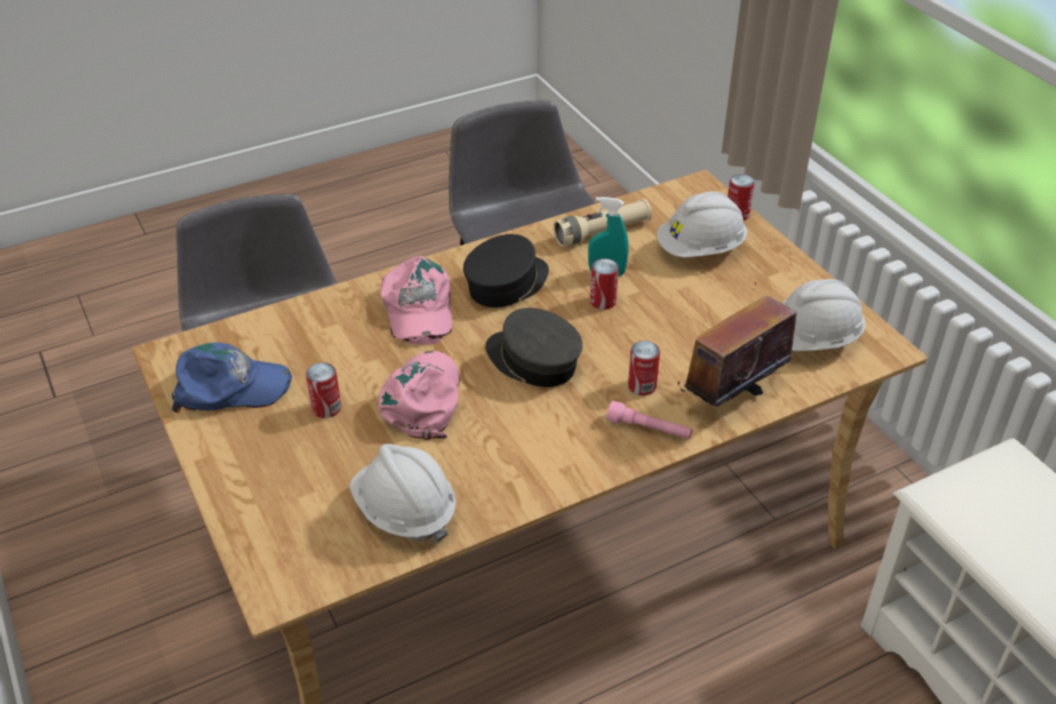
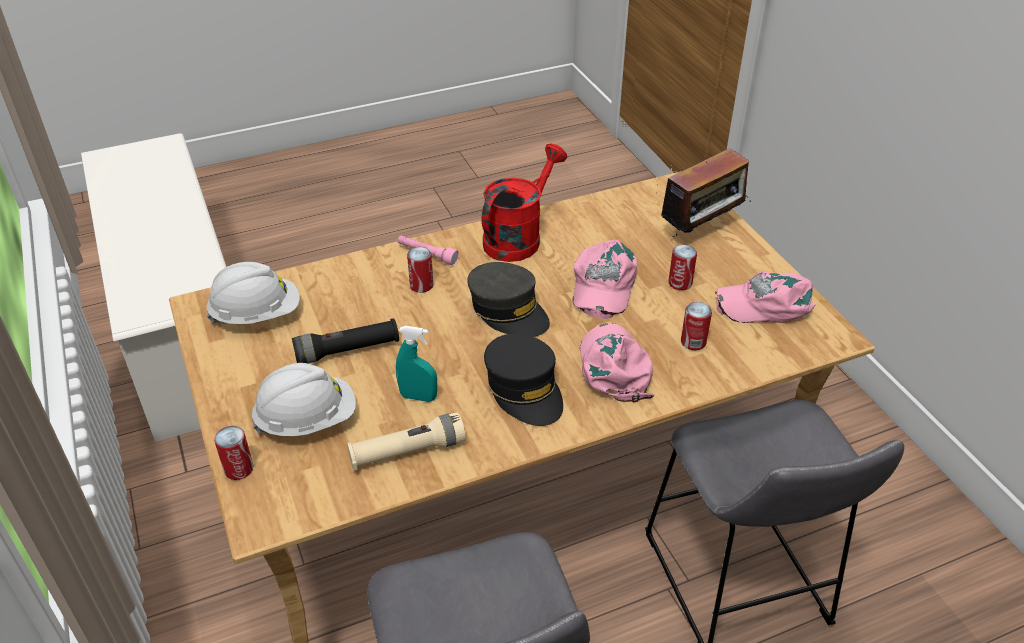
camera: 175 degrees left, 0 degrees up
(230, 387) = (766, 303): blue cap -> pink cap
(405, 511) = (609, 216): white hard hat -> none
(506, 284) = (524, 390): black cap -> black cap turned 75 degrees counterclockwise
(534, 465) = (518, 237): none -> red watering can
(603, 301) = (432, 364): can -> can (693, 342)
(693, 309) = (347, 351): none -> black flashlight
(731, 397) = (353, 273): radio -> radio (701, 230)

